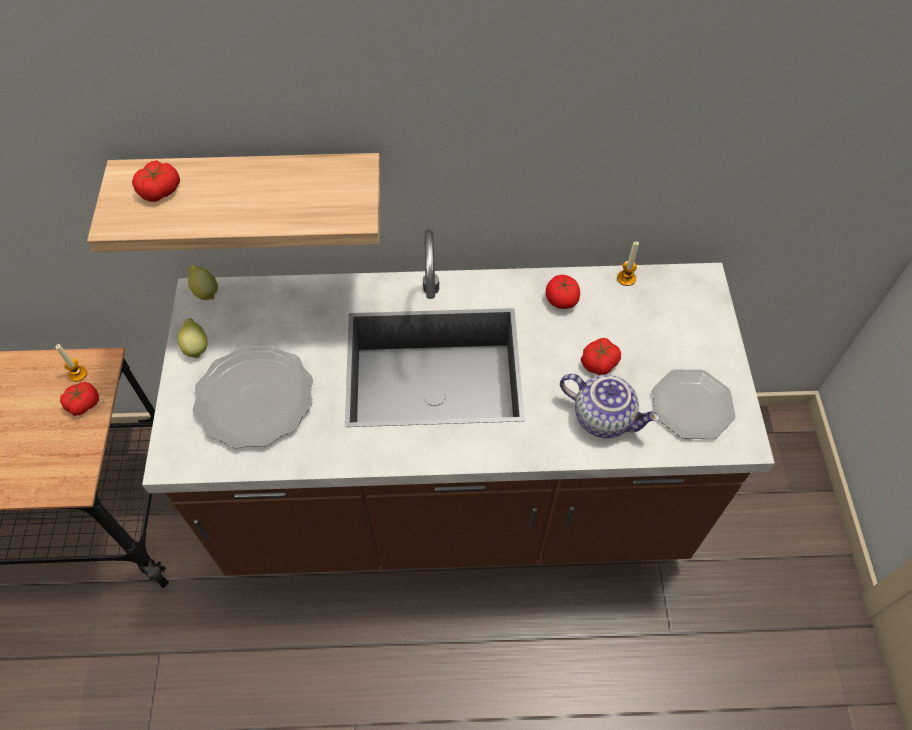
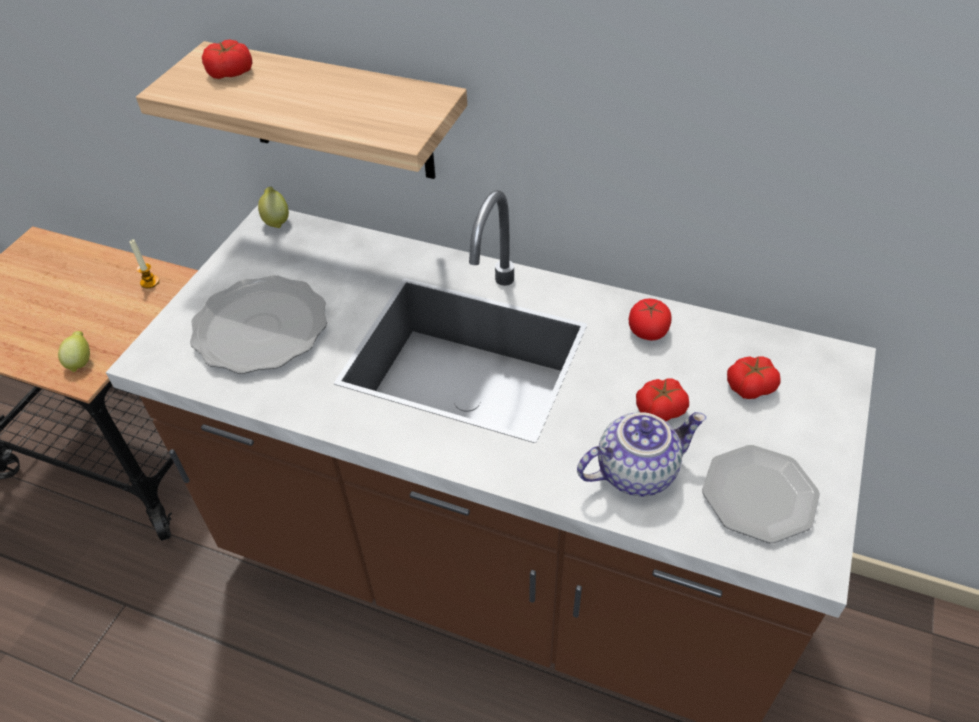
camera: 25 degrees right, 10 degrees down
(83, 403) = (138, 308): tomato -> tomato (750, 386)
(196, 347) = (236, 265): lemon -> lemon (81, 362)
(604, 417) = (636, 470): teapot -> teapot turned 75 degrees counterclockwise
(626, 278) = (740, 331): candle -> none

